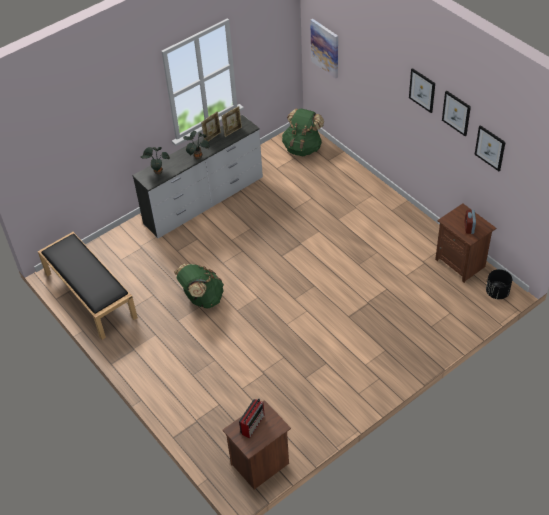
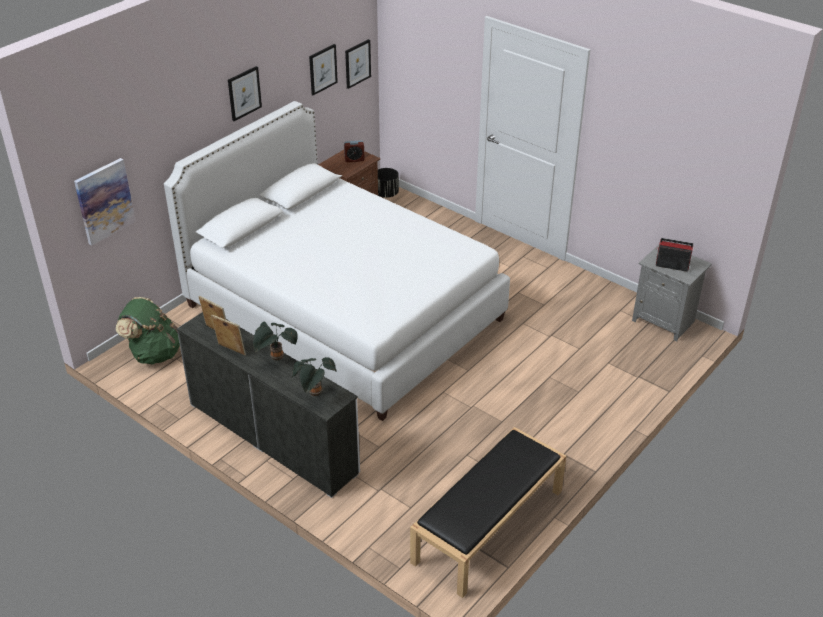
camera: 105 degrees left, 10 degrees down
(202, 298) = (458, 405): green backpack -> none
(261, 464) = (664, 321): brown nightstand -> grey nightstand
(324, 246) = (344, 313): none -> white bed
(456, 113) = (284, 73): picture -> picture (357, 63)

